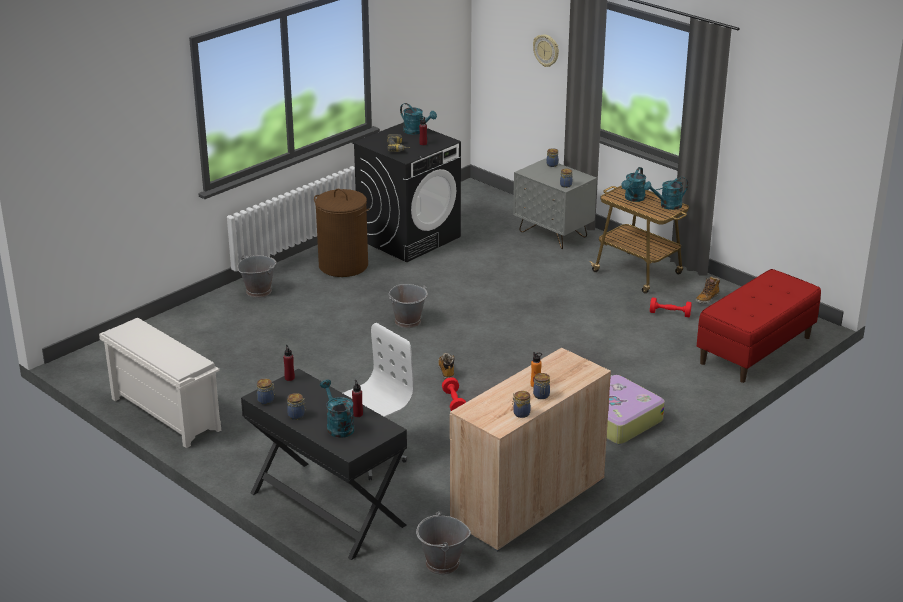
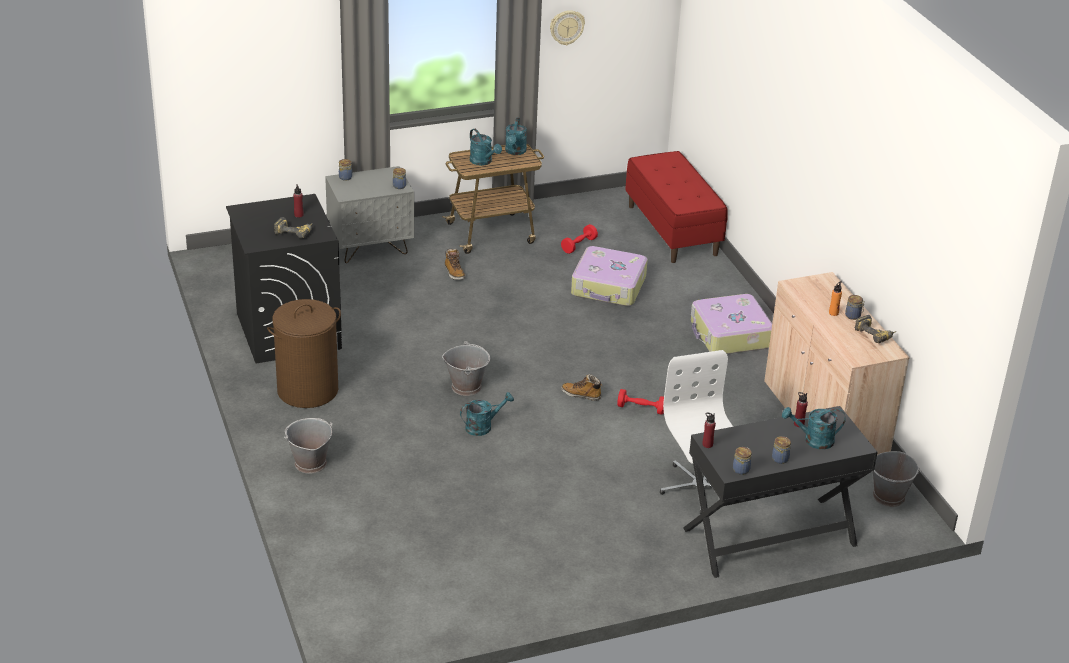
camera: 65 degrees left, 5 degrees up
(164, 414) = (524, 599): white shoe rack -> none
(416, 131) = (262, 209): turquoise watering can -> turquoise watering can (483, 426)
(520, 413) = (875, 334): jar -> power drill
(546, 50) = (295, 60): wall clock -> wall clock (566, 27)
(622, 343) = (609, 286): none -> suitcase
(707, 298) = (569, 218): boot -> boot (454, 273)

